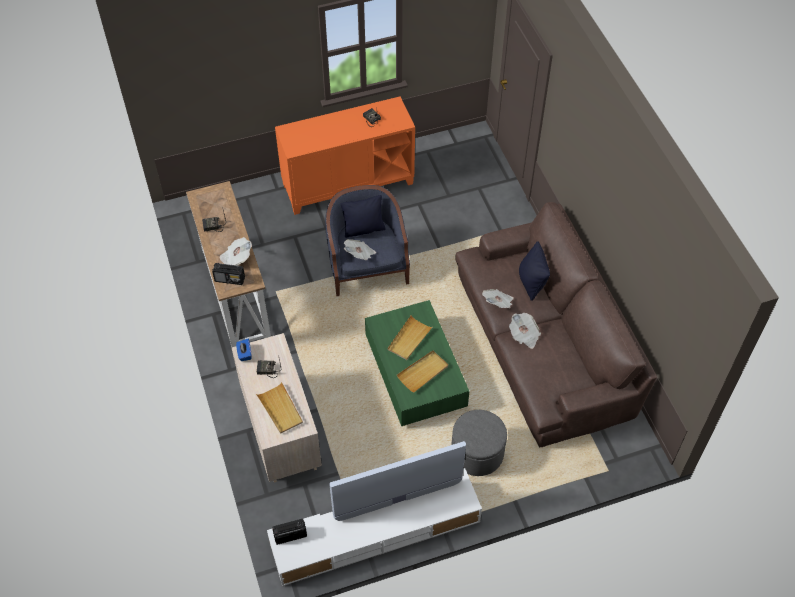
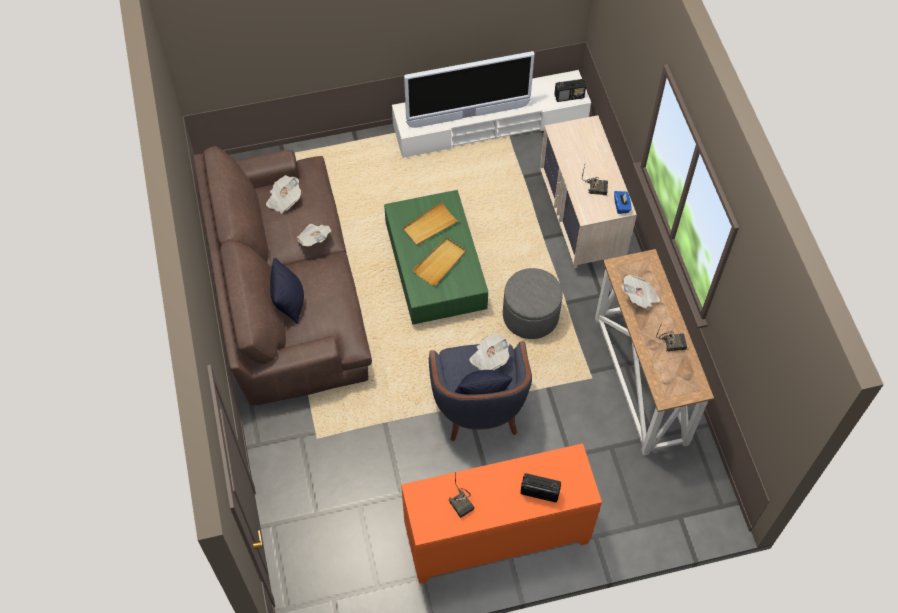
camera: 175 degrees left, 5 degrees up
(230, 279) = (644, 271): radio -> radio (539, 492)
(280, 409) = (581, 149): beige tray -> none
(477, 453) = (383, 184): grey ottoman -> grey ottoman (530, 315)
(498, 303) = (334, 278): newspaper -> newspaper (284, 200)

